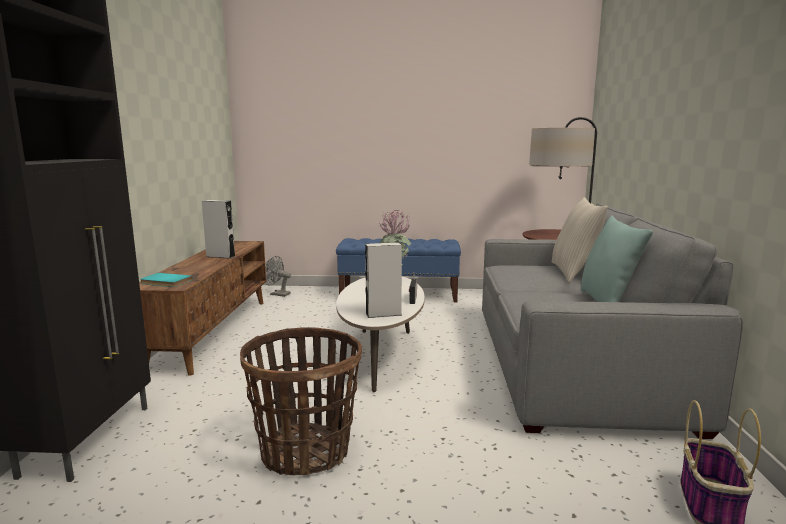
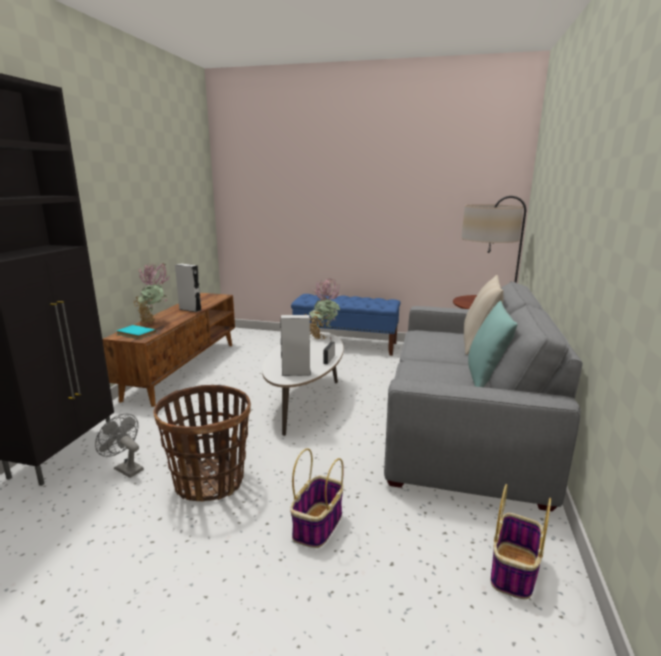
camera: 10 degrees right, 5 degrees up
(184, 270) = (155, 322): none -> potted plant
(277, 294) = (246, 337): grey fan -> grey fan (125, 468)
(465, 485) = (317, 526): none -> basket

